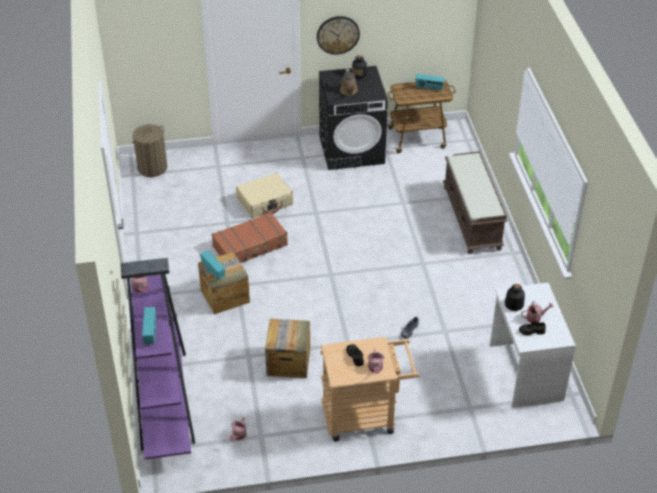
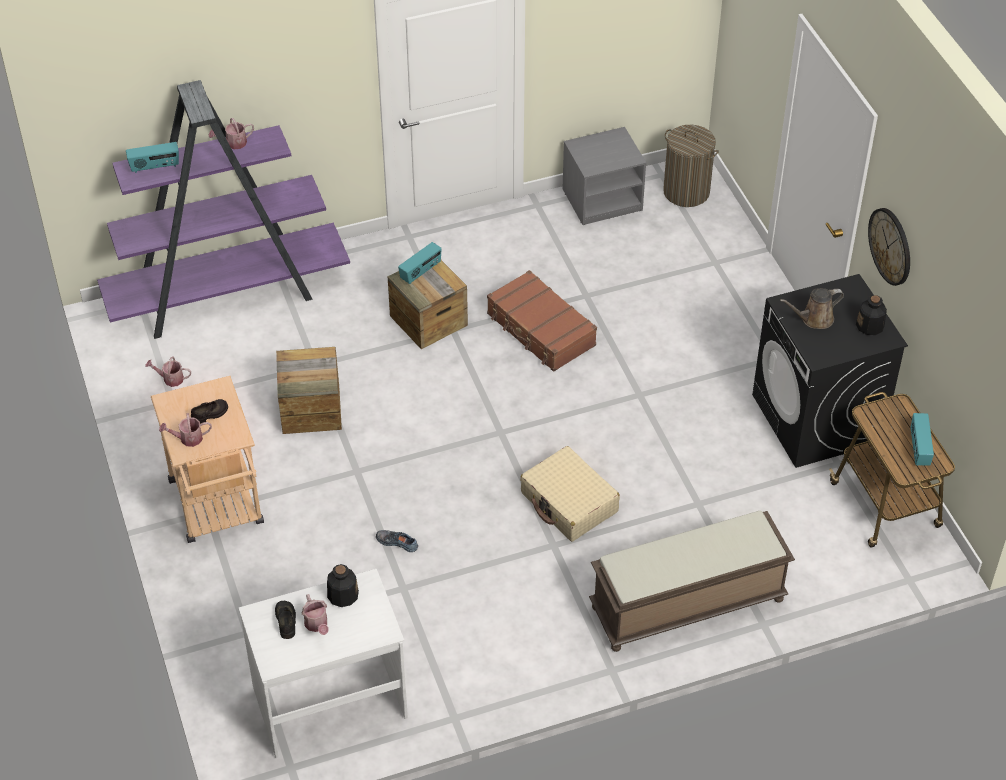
camera: 80 degrees right, 5 degrees up
(144, 203) = (602, 199): none -> grey nightstand
(265, 201) = (647, 330): beige suitcase -> beige suitcase (569, 503)

